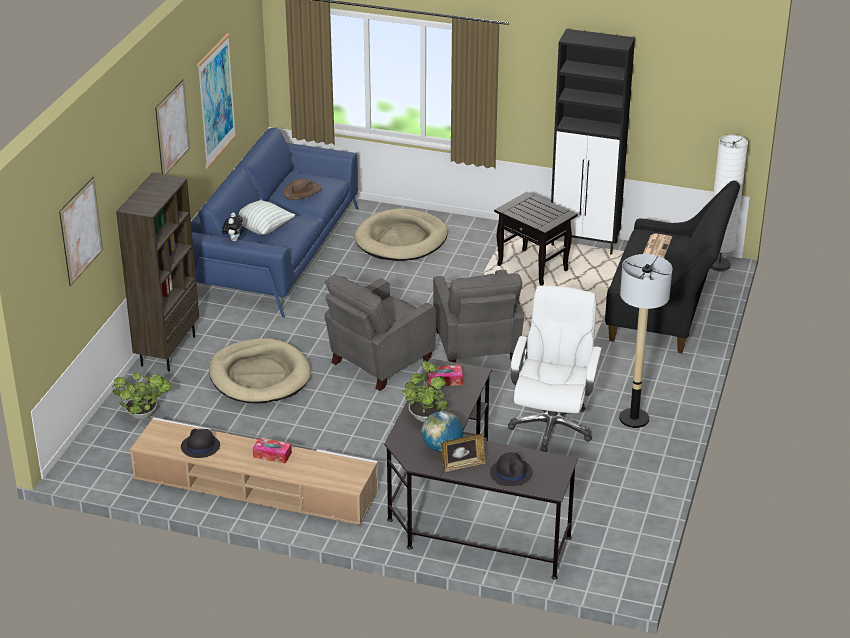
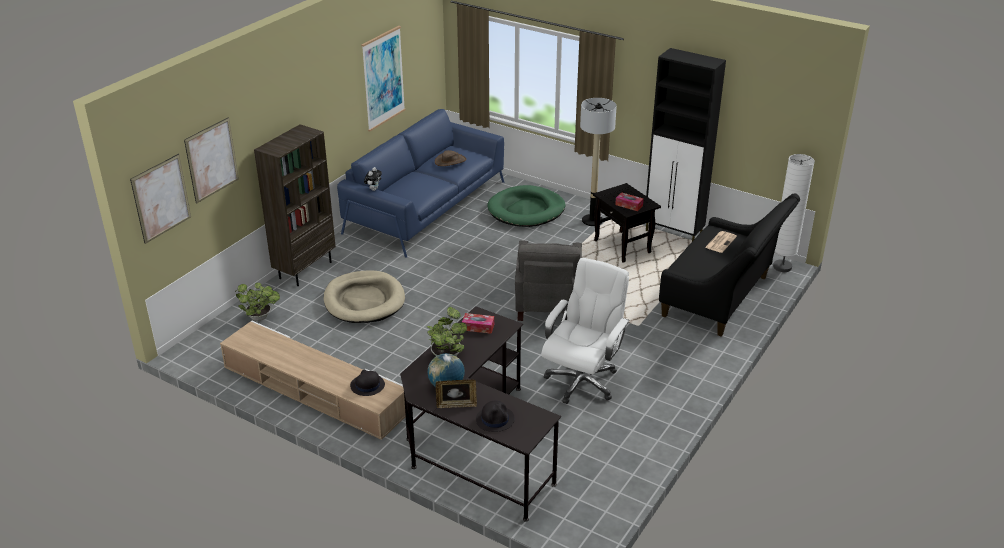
camera: 15 degrees right, 0 degrees up
(172, 128) = (329, 92): picture -> picture (161, 198)
(200, 446) = (274, 350): black hat -> black hat (367, 385)
(263, 228) = (406, 184): pillow -> none
(272, 455) = (326, 367): tissue box -> tissue box (629, 205)
(379, 362) = (463, 304): grey armchair -> none
(401, 239) = (526, 210): beige dog bed -> green dog bed
(634, 419) = (656, 387): floor lamp -> floor lamp (592, 220)

